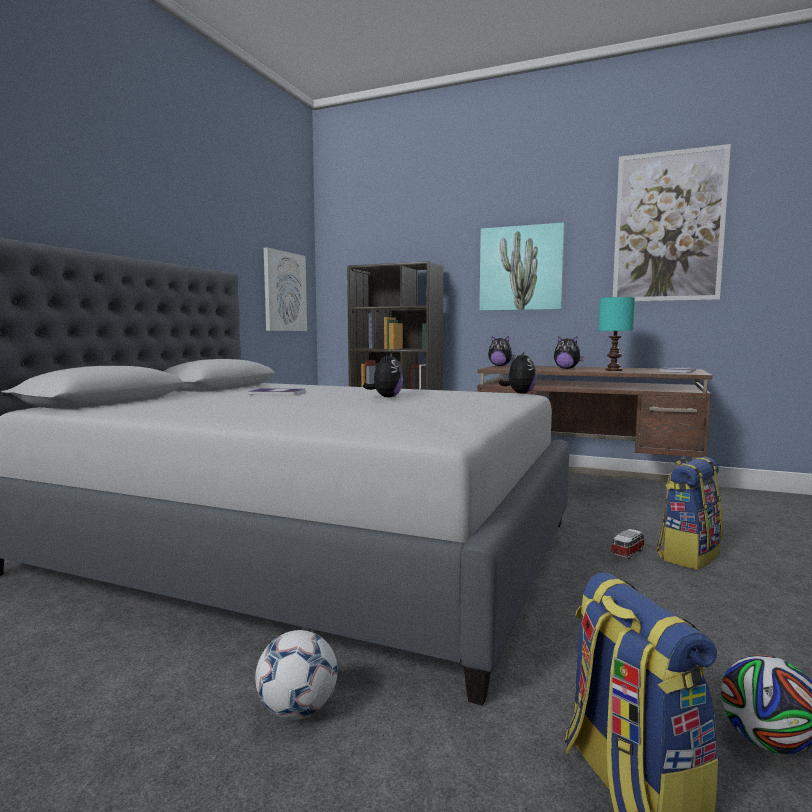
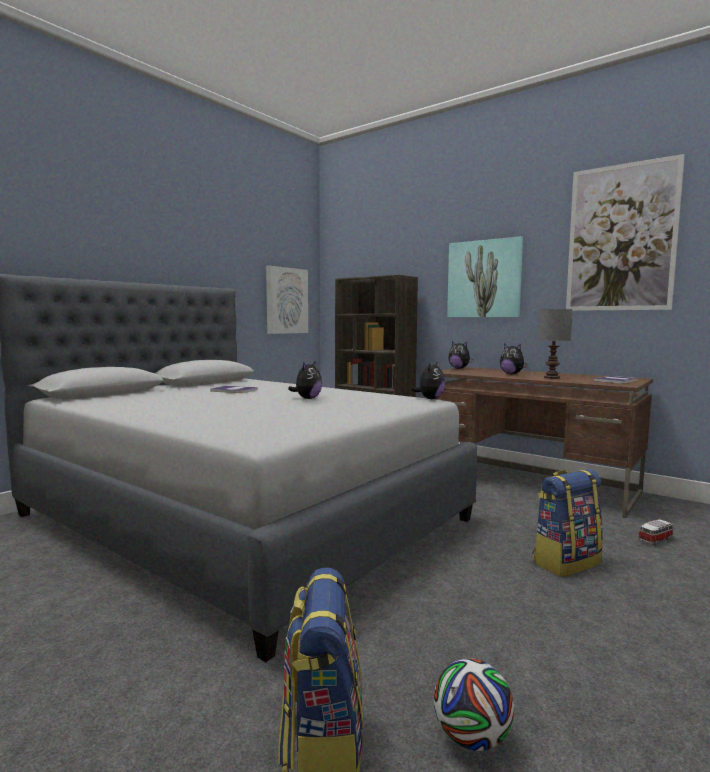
camera: 15 degrees right, 0 degrees up
(298, 710) = (135, 641): football -> none
(612, 370) = (551, 377): turquoise table lamp -> grey table lamp
(628, 553) = (508, 553): toy car -> toy car (656, 540)

